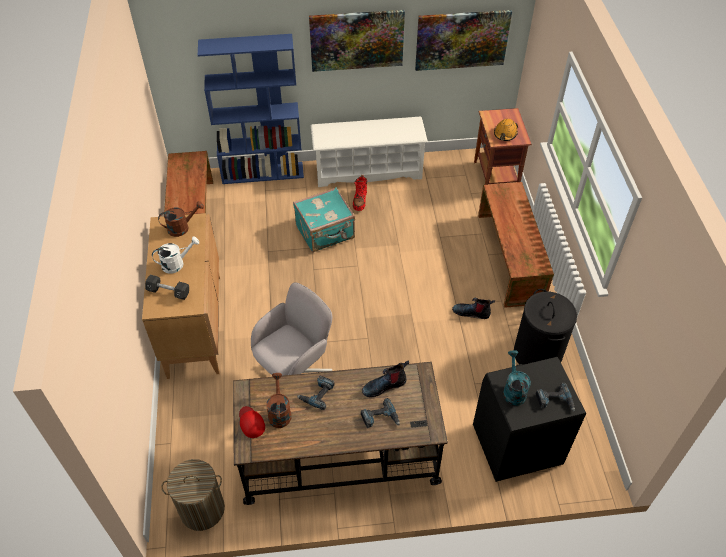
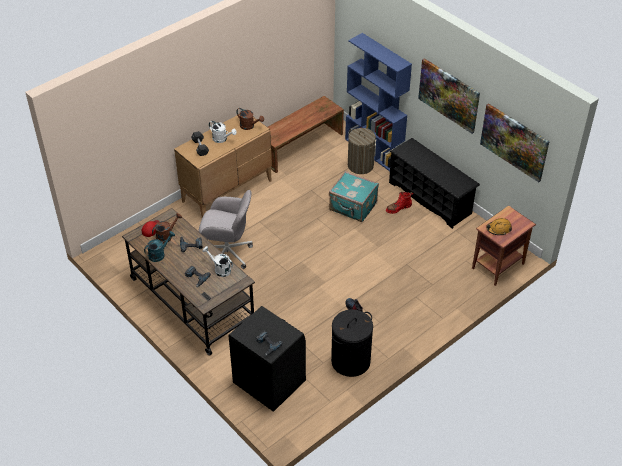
camera: 55 degrees right, 5 degrees down
(202, 509) = (115, 263): laundry basket -> laundry basket (360, 165)
(368, 170) = (430, 198): white shoe rack -> black shoe rack
(384, 385) = (220, 269): boot -> white watering can
(511, 258) = (424, 310): brown bench -> none
(513, 390) = (259, 323): turquoise watering can -> turquoise watering can (159, 254)

